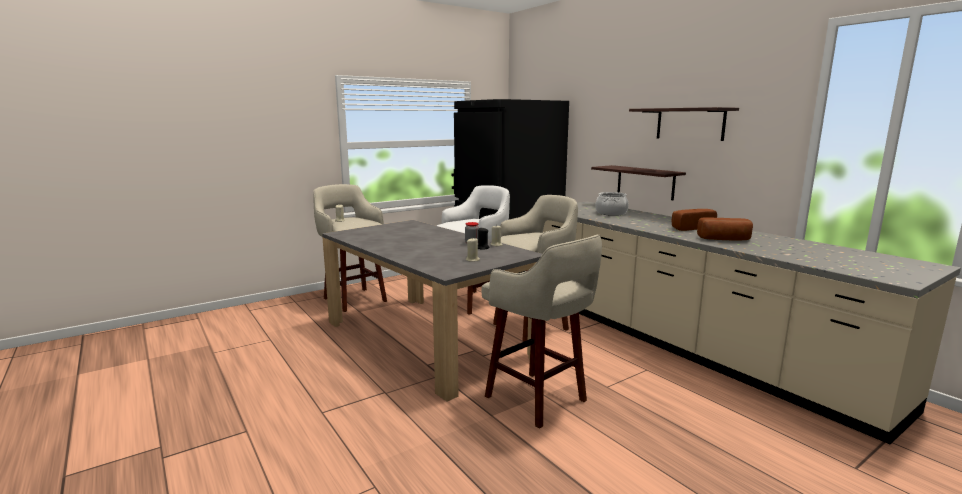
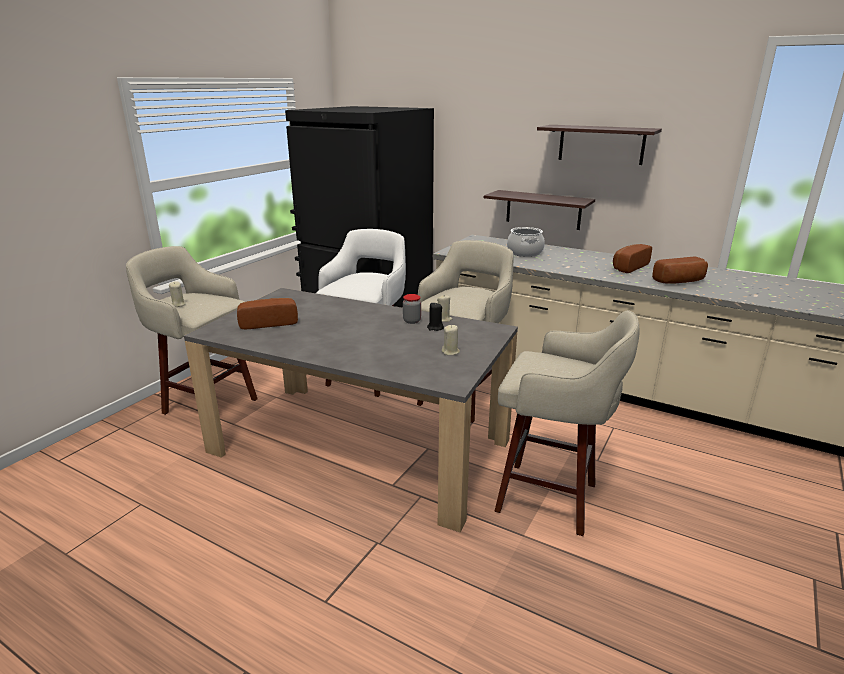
camera: 25 degrees left, 10 degrees up
(378, 233) = (268, 323): none -> bread

